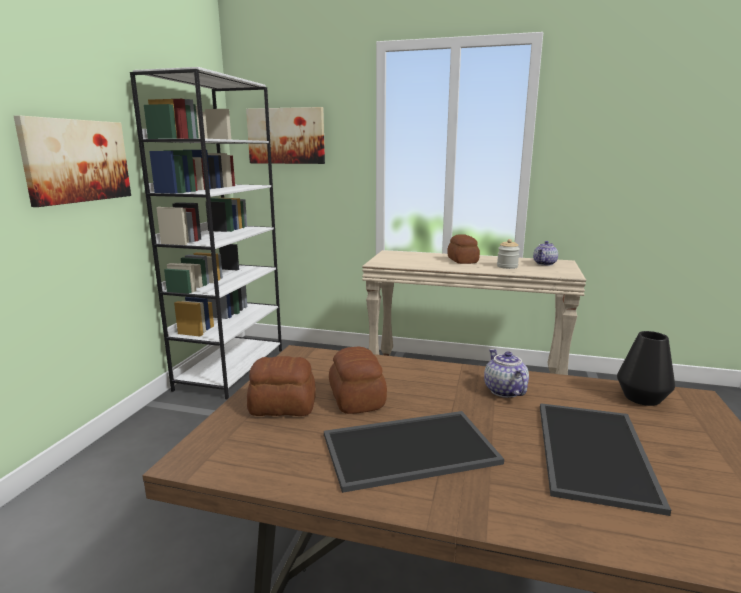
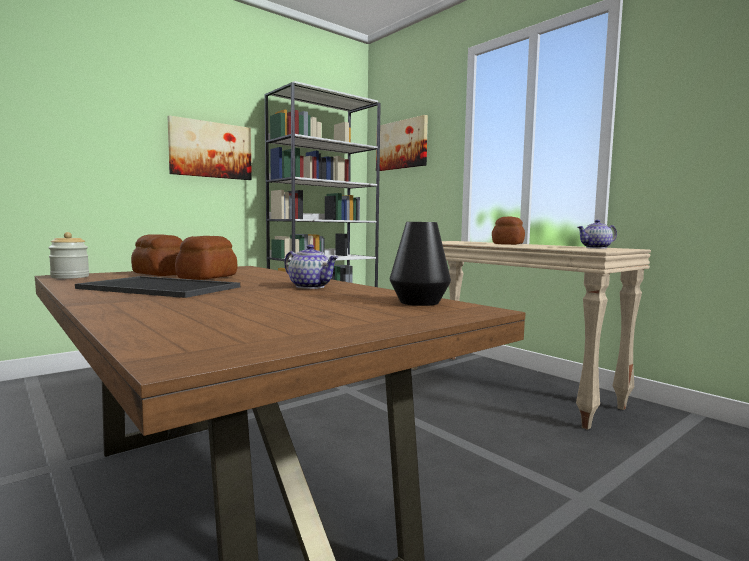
camera: 35 degrees right, 10 degrees down
(503, 391) = (311, 287): teapot -> teapot turned 105 degrees clockwise
(507, 266) = (541, 246): jar -> jar (70, 277)
(590, 451) = (262, 304): tray -> none

